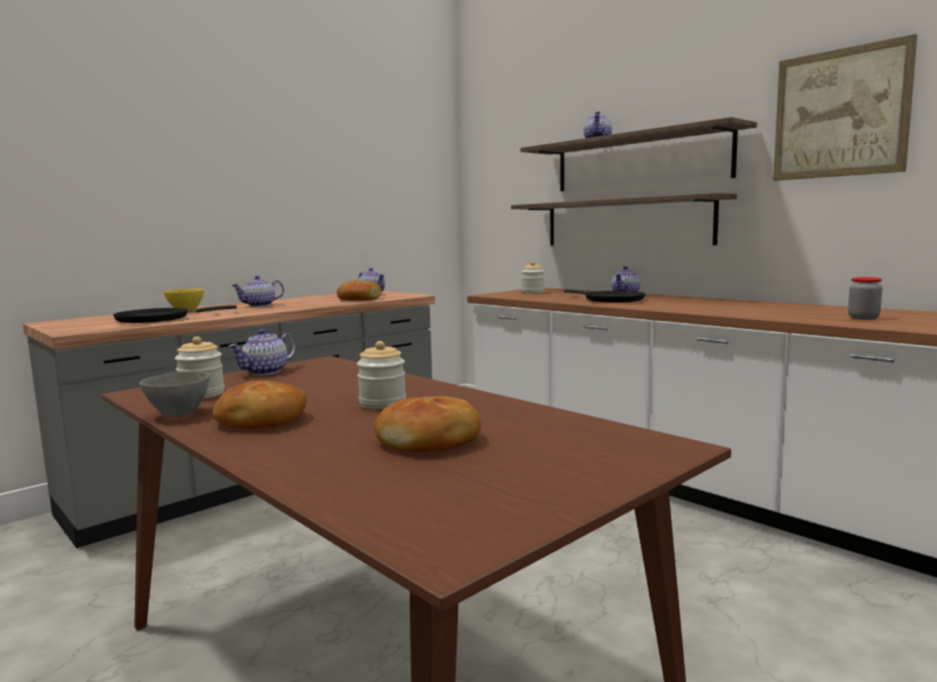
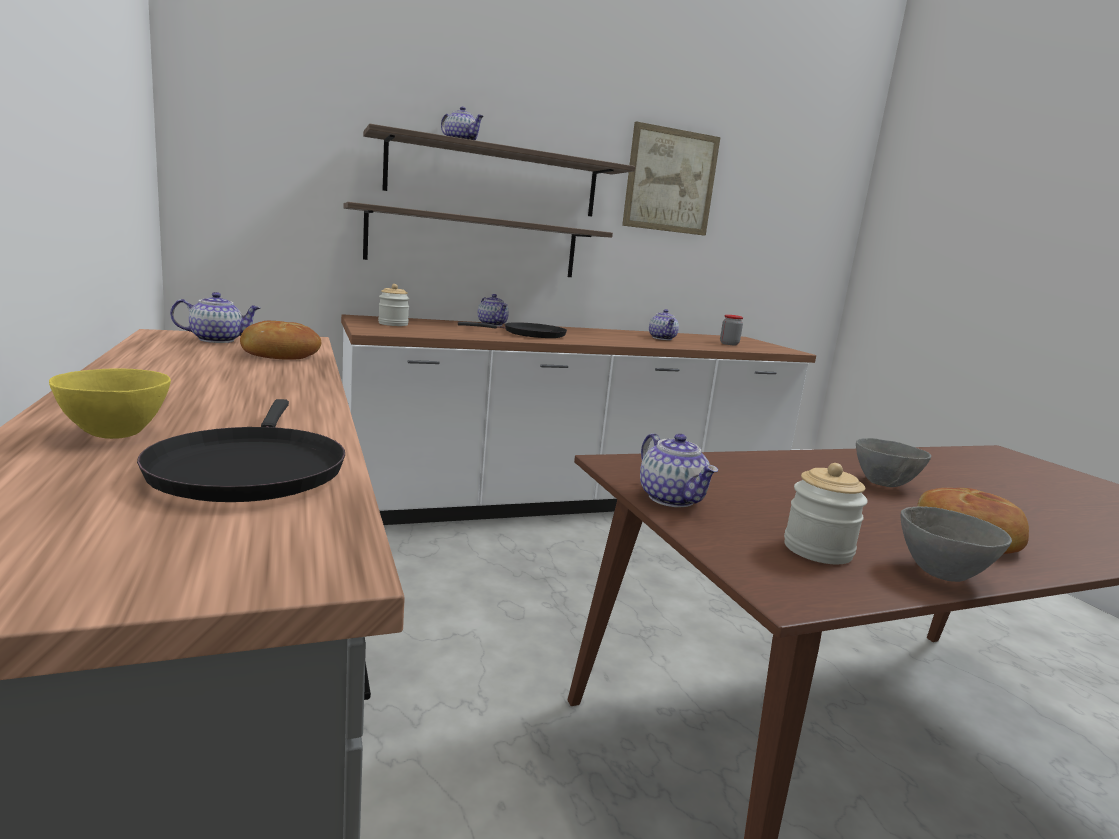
camera: 70 degrees left, 5 degrees up
(259, 305) = (196, 391): teapot -> teapot (663, 338)
(382, 404) = (884, 483): jar -> grey bowl
(430, 441) = (1018, 494): bread -> none

